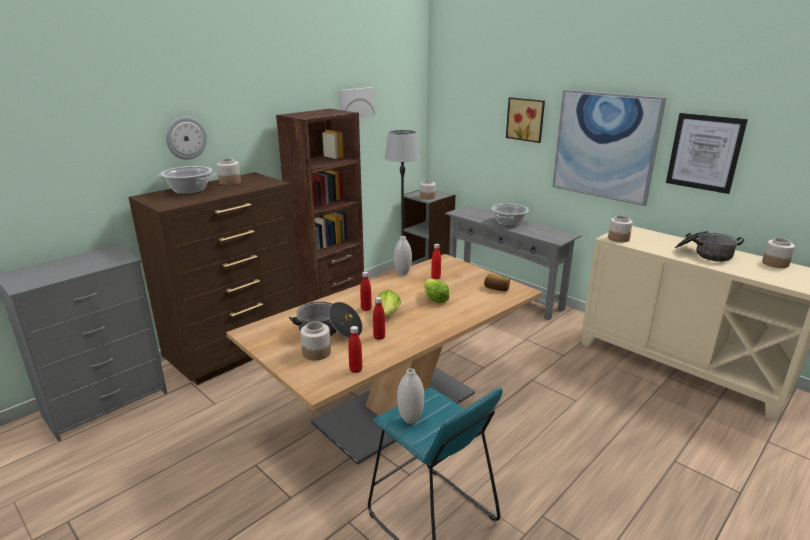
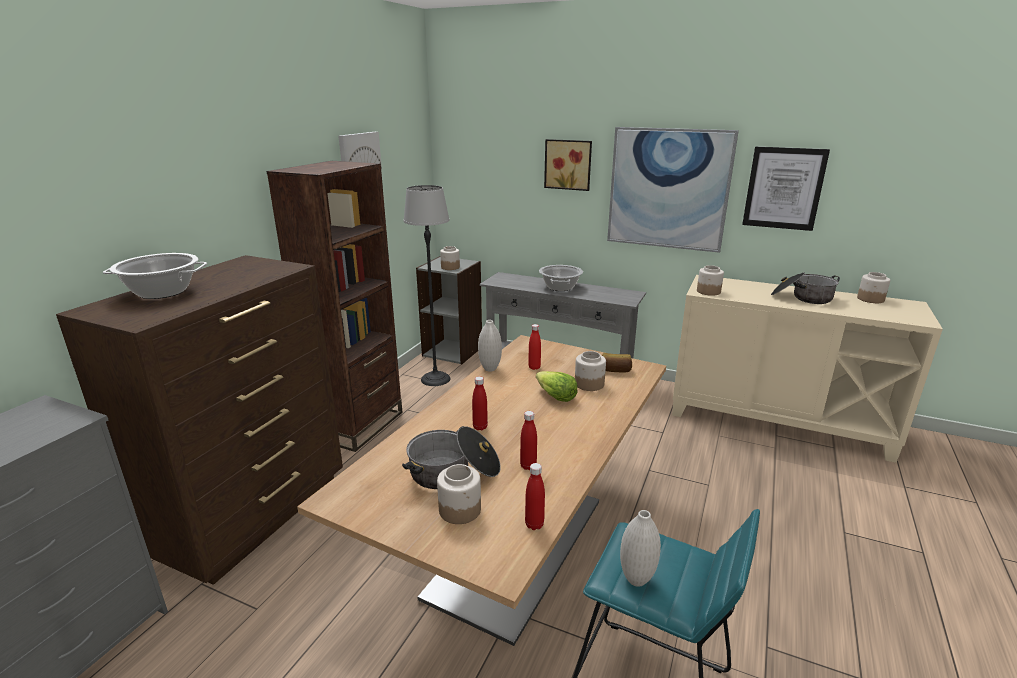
camera: 20 degrees left, 0 degrees up
(186, 138) = (139, 211): wall clock -> none
(229, 182) = (220, 273): jar -> jar (589, 384)
(388, 314) = (514, 429): lettuce -> none

